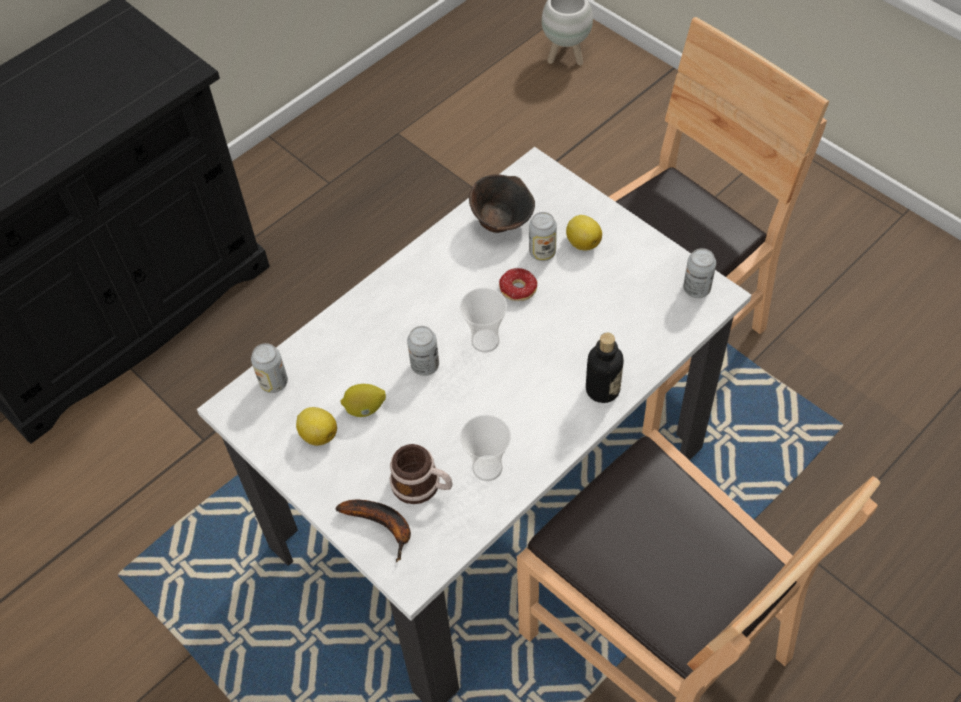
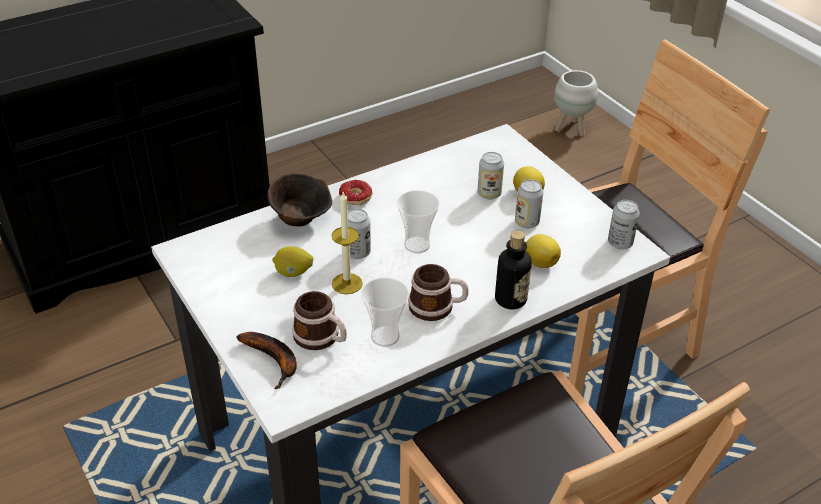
camera: 10 degrees right, 15 degrees down
(274, 382) = (223, 240): can -> can (527, 222)
(318, 434) = (245, 283): lemon -> lemon (540, 262)
(426, 409) = (347, 283): none -> candle
(501, 221) = (461, 167): brown bowl -> brown bowl (301, 219)
(515, 294) = (455, 218): donut -> donut (352, 201)
(530, 417) = (437, 307): none -> mug

